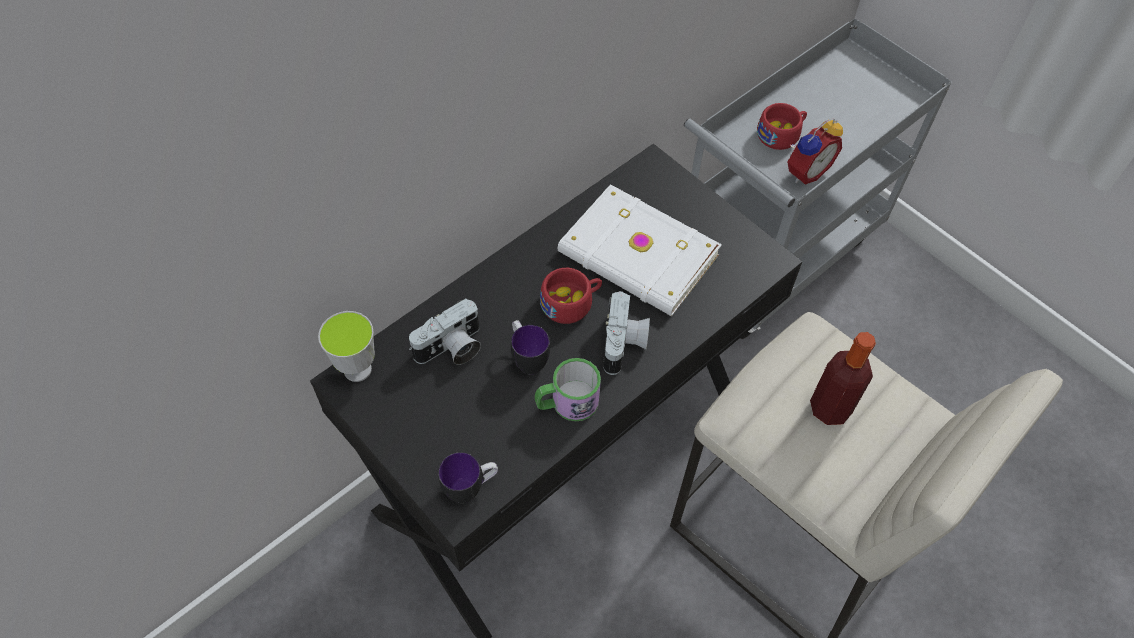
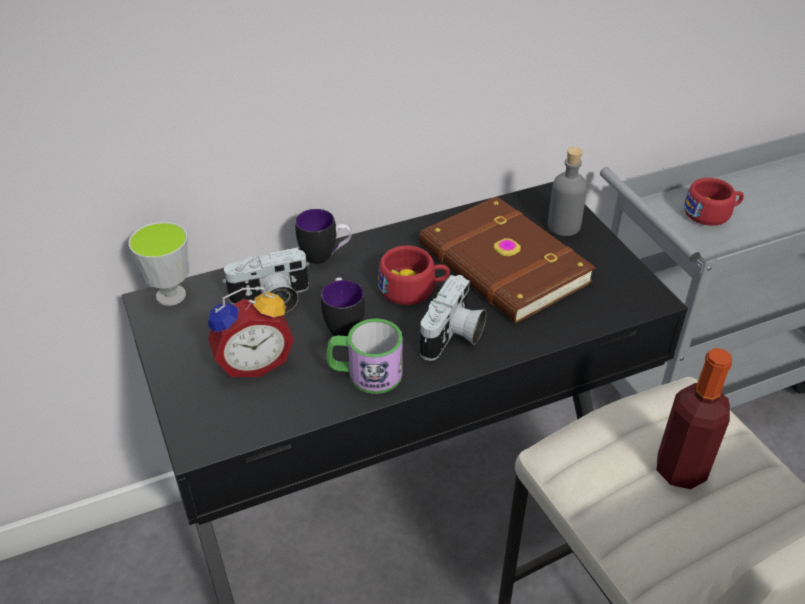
camera: 20 degrees right, 15 degrees down
(471, 488) = (223, 425): mug -> mug (325, 256)
(637, 256) = (502, 265): white book -> brown book
(674, 198) = (563, 226): none -> grey bottle
(805, 171) = (728, 249): alarm clock -> alarm clock (254, 362)

